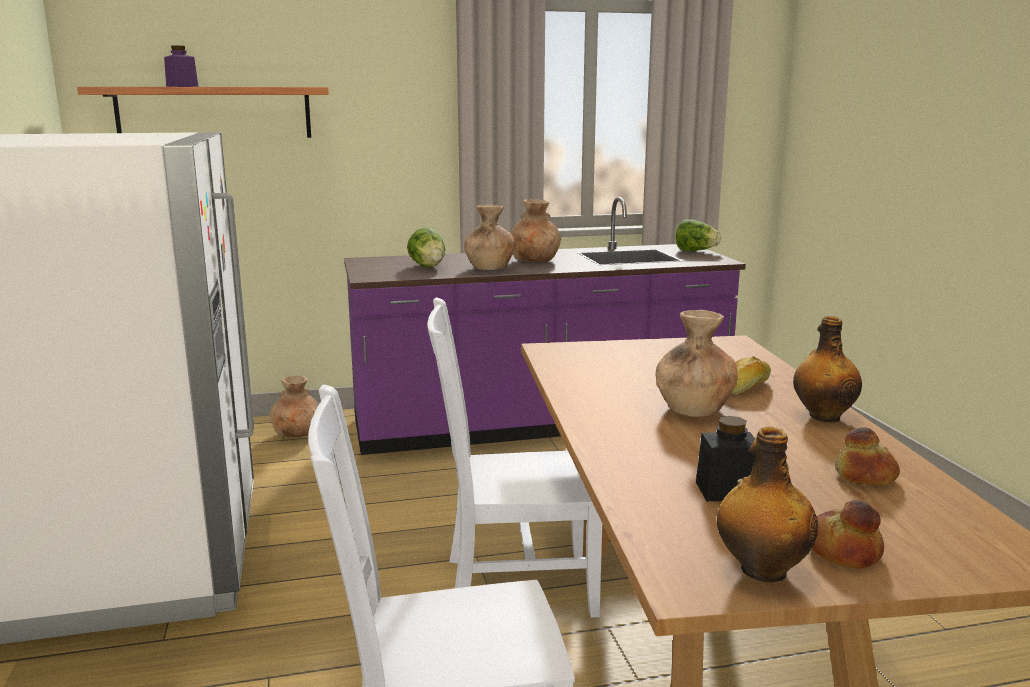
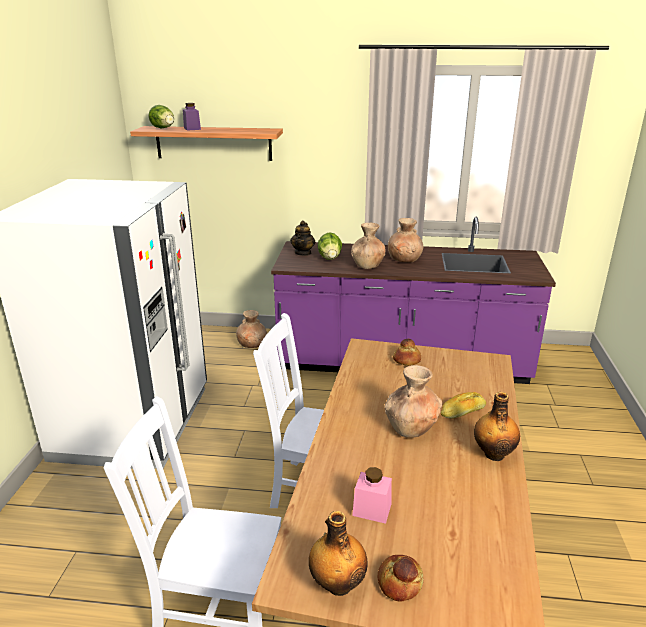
camera: 20 degrees right, 10 degrees up
(382, 265) = (303, 253): none -> teapot
(695, 251) = (530, 261): lettuce -> lettuce (164, 128)
(727, 491) = (372, 510): black jar -> pink jar
(864, 476) = (471, 519): bread -> bread (406, 360)

